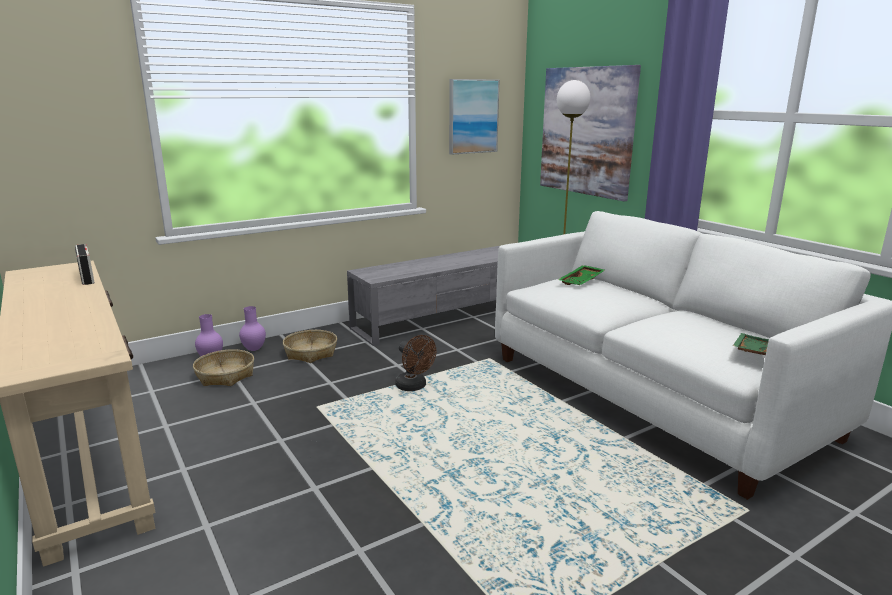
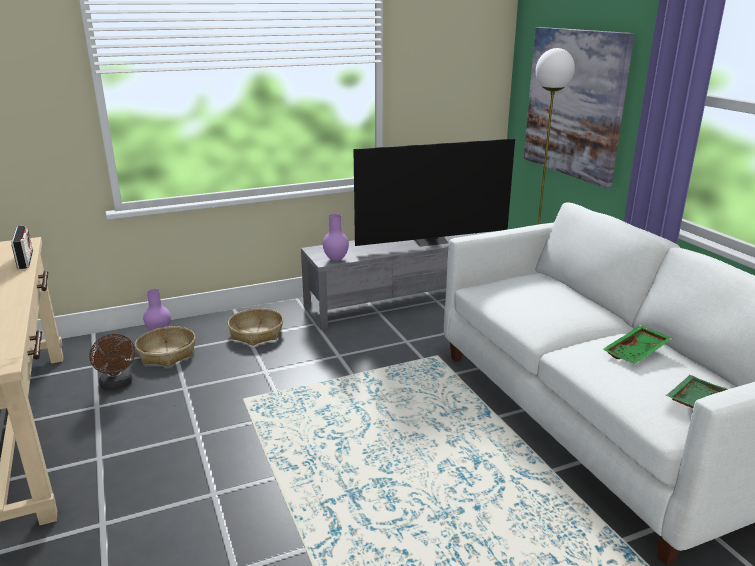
camera: 10 degrees right, 5 degrees up
(254, 349) = (203, 325): purple vase -> purple vase (336, 259)
(414, 387) = (347, 384): brown fan -> brown fan (117, 385)
(466, 260) = (430, 241): none -> television
(473, 116) = (450, 80): picture -> none
(582, 281) = (538, 284): green tray -> green tray (637, 352)

